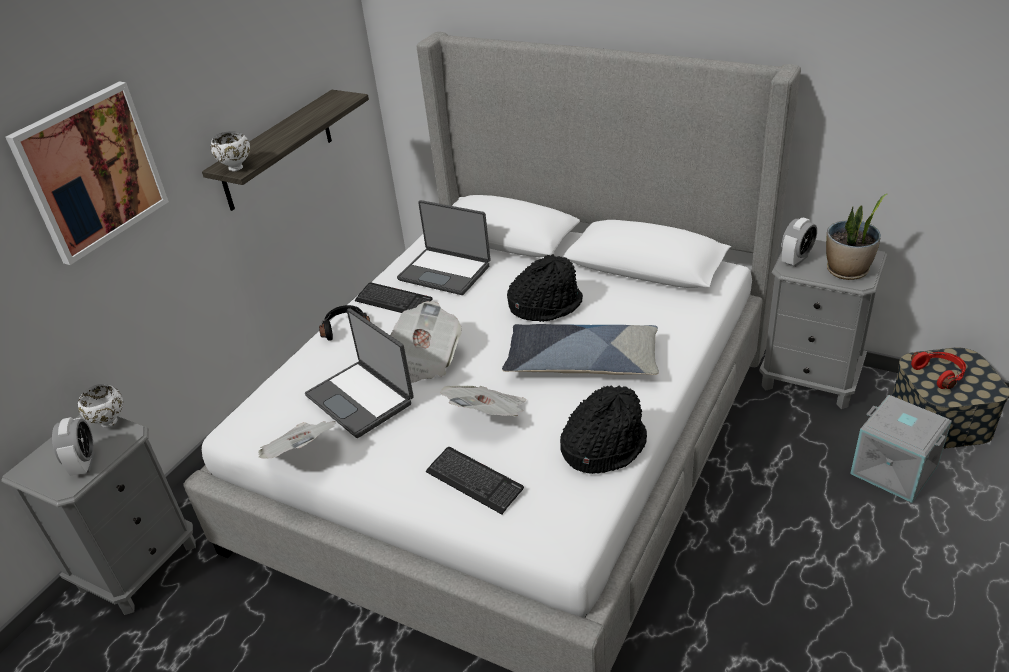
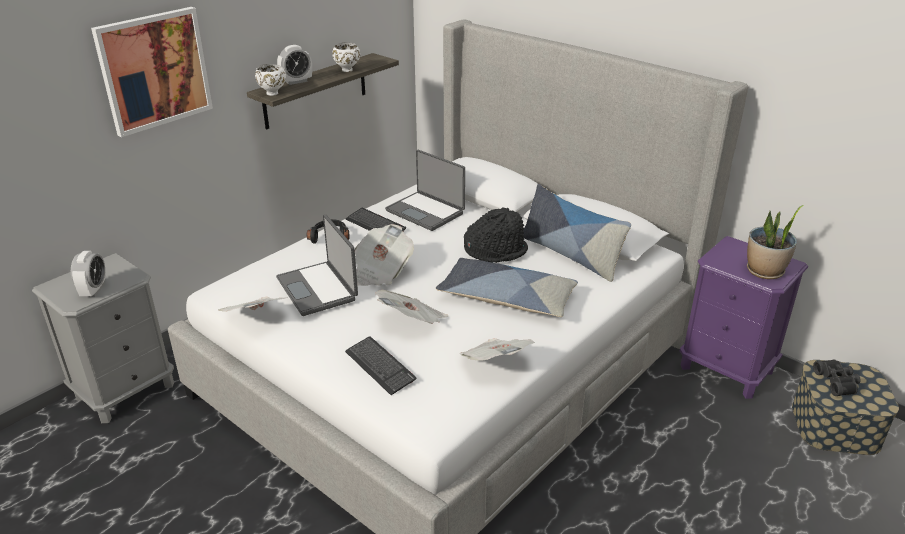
camera: 10 degrees right, 5 degrees down
(110, 423) = (124, 267): white bowl -> white bowl (347, 70)
(603, 446) = (495, 363): black hat -> newspaper
(630, 293) = (570, 255): none -> pillow
(796, 259) = (722, 254): alarm clock -> alarm clock (296, 81)
(810, 379) = (726, 369): grey nightstand -> purple nightstand
(895, 469) = (776, 457): grey storage box -> none
(940, 374) = (837, 382): red headphones -> black binoculars

